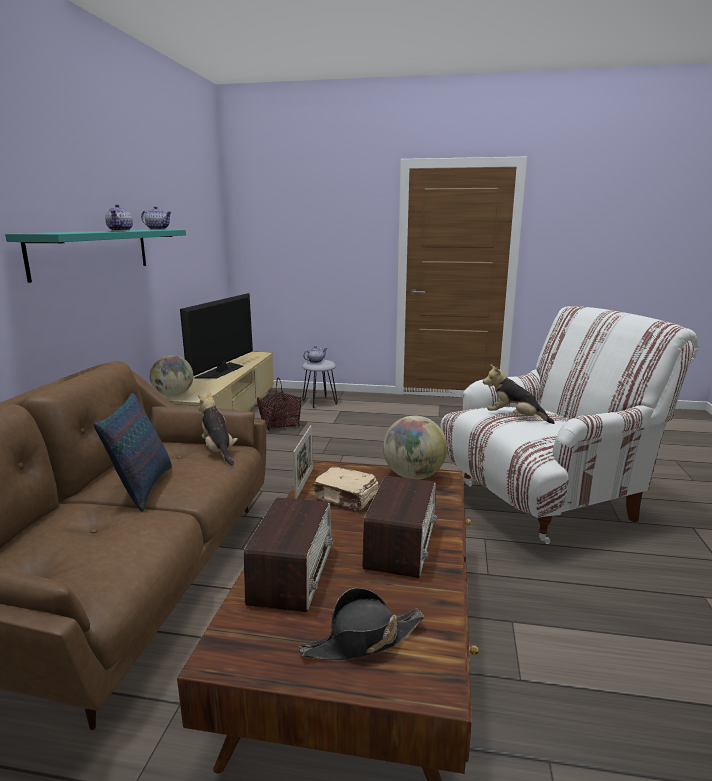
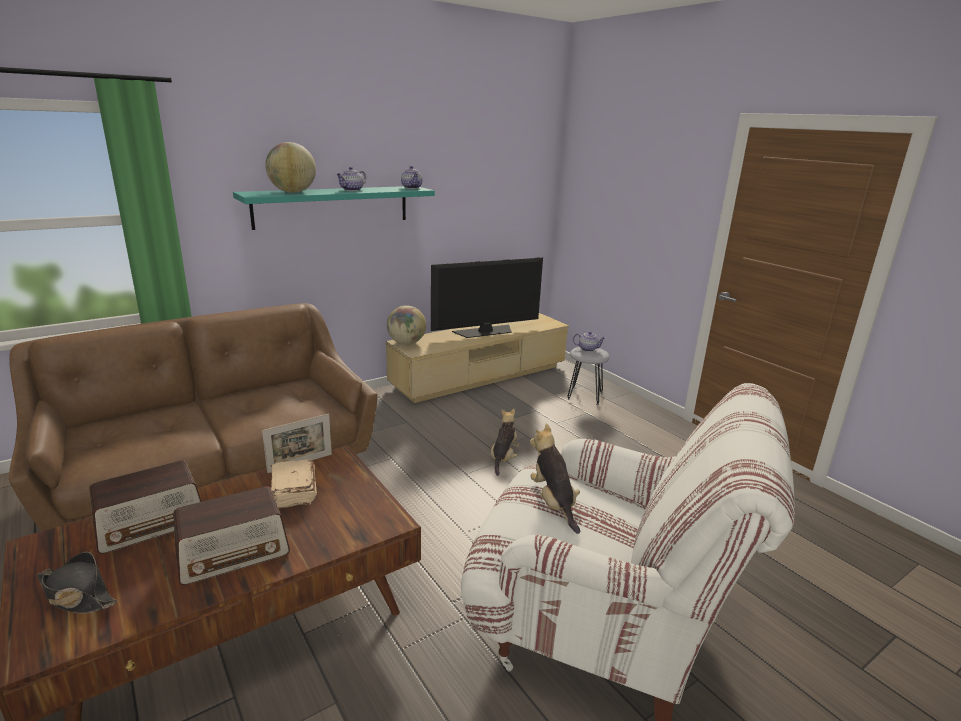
camera: 45 degrees right, 5 degrees up
(143, 488) = (233, 413): blue pillow -> none
(218, 451) = (320, 406): plush toy -> plush toy (503, 458)
(280, 424) = (510, 403): basket -> none
(413, 476) = (374, 505): globe -> globe (292, 192)

